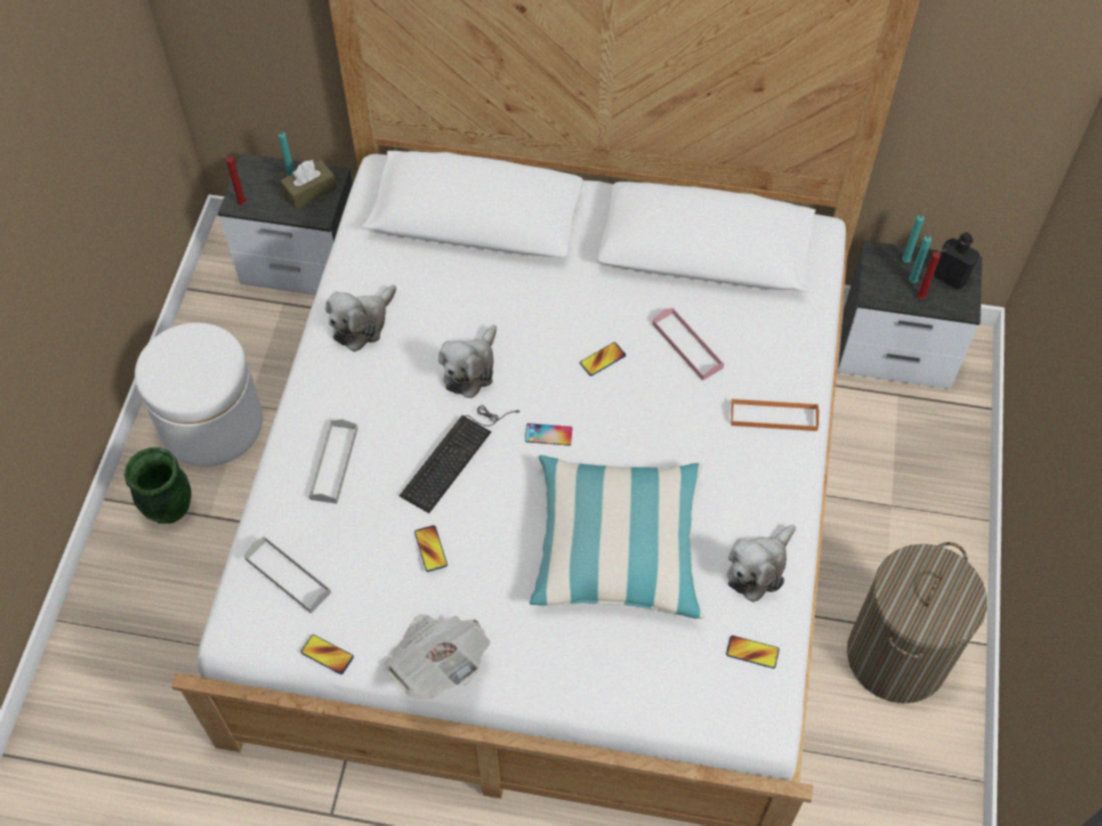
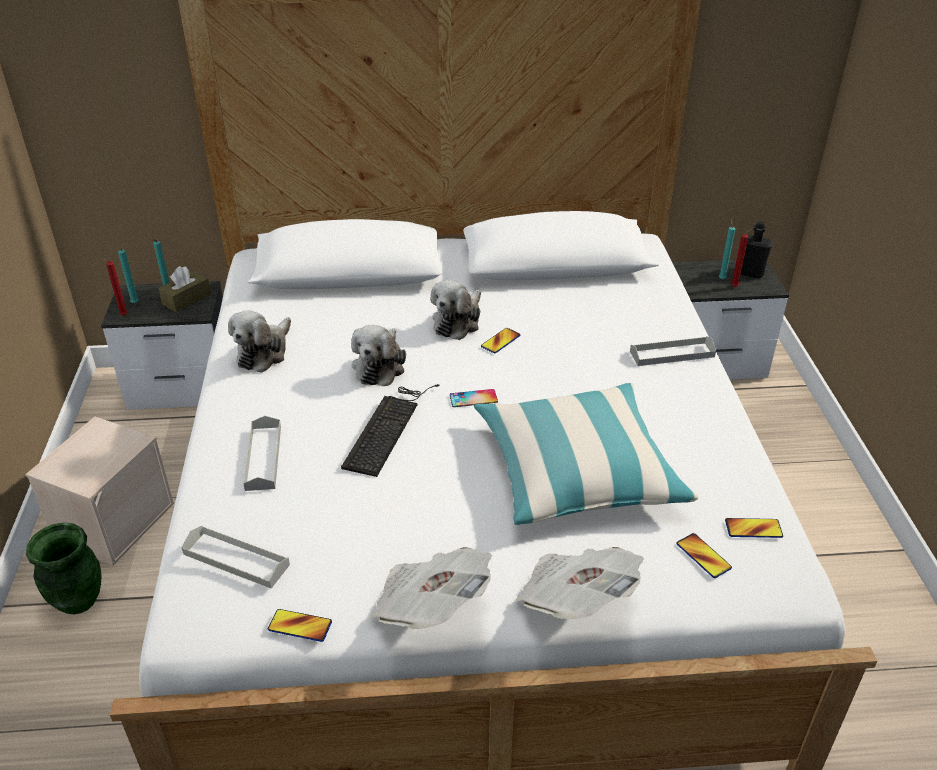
camera: 15 degrees left, 20 degrees down
(212, 424) = (114, 520): white ottoman -> beige storage box
(430, 549) = (388, 505): phone -> phone (703, 556)
(562, 686) = (575, 599): none -> newspaper
(687, 346) = (571, 321): pink tray -> none
(758, 568) = (720, 462): plush toy -> plush toy (458, 321)
(774, 417) = (672, 354): orange tray -> grey tray
(897, 656) = (833, 576): laundry basket -> none
(906, 260) = (710, 268): turquoise candle -> turquoise candle (136, 302)

